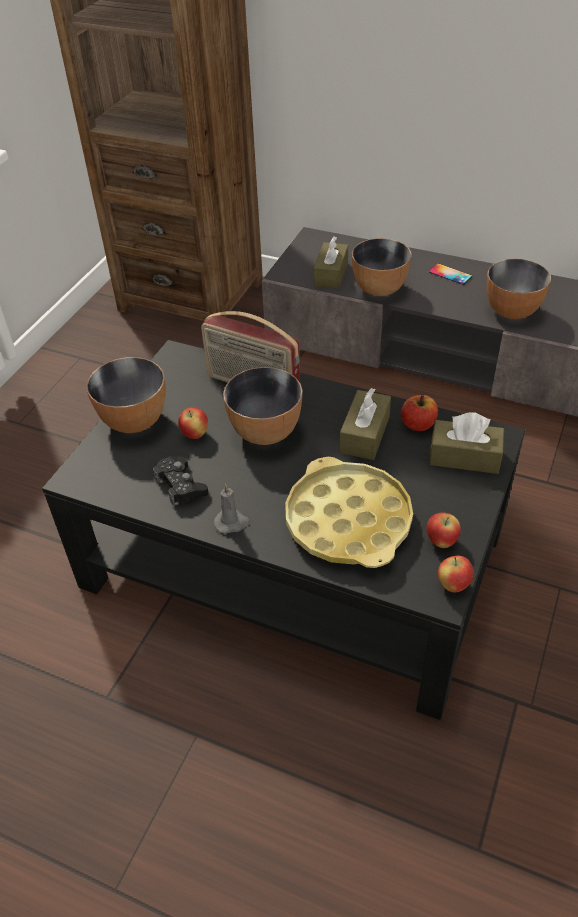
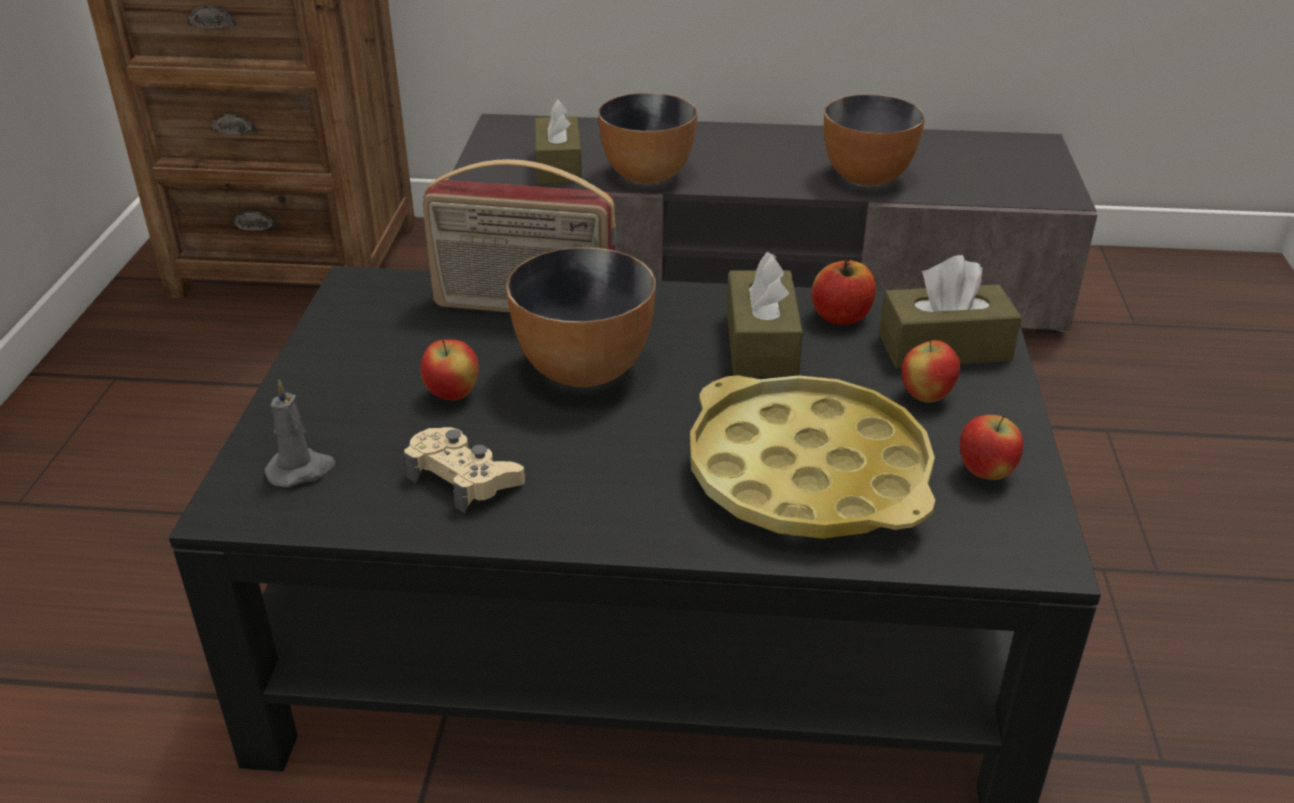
camera: 20 degrees left, 10 degrees down
(134, 421) = (321, 394): bowl -> none
(181, 485) = (464, 478): black game controller -> beige game controller
(232, 523) = (595, 518): grey candle -> grey candle (301, 470)
(450, 274) = (748, 144): phone -> none
(453, 585) = (1048, 534): apple -> apple (926, 396)

